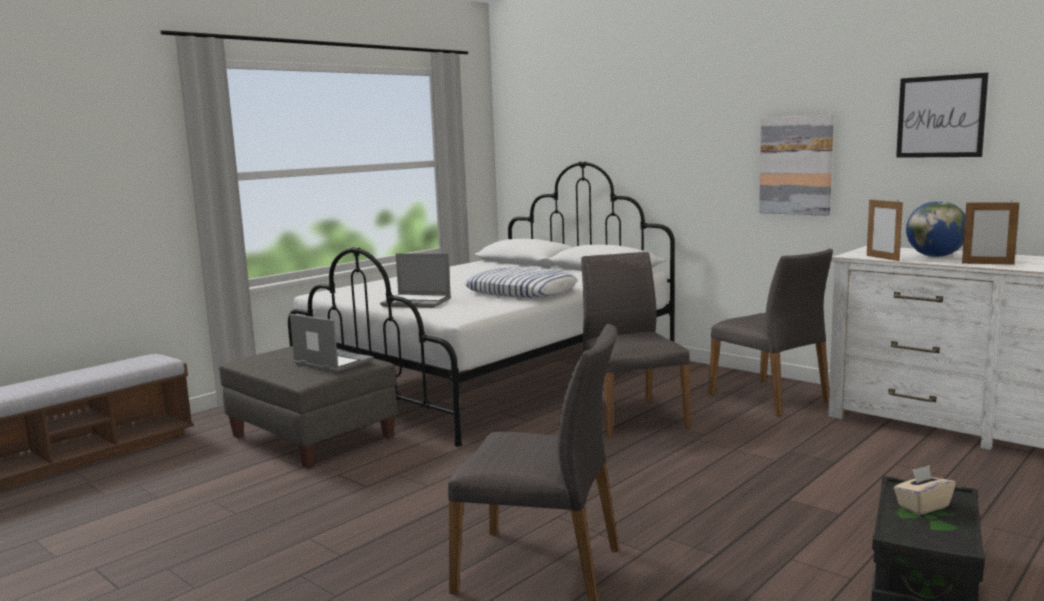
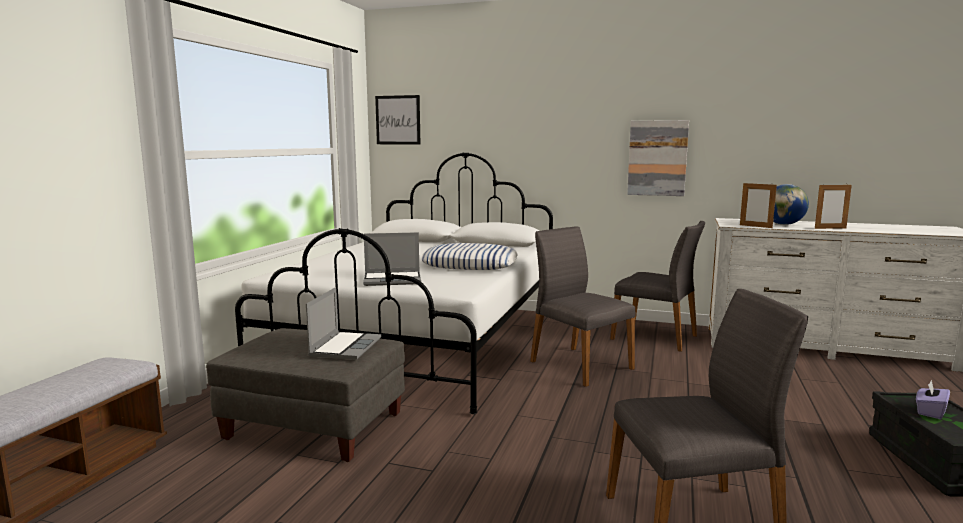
camera: 25 degrees left, 0 degrees up
(331, 362) = (345, 347): laptop -> laptop turned 90 degrees clockwise
(922, 506) = (930, 411): beige tissue box -> purple tissue box
(940, 116) = (770, 124): picture -> picture (398, 120)

